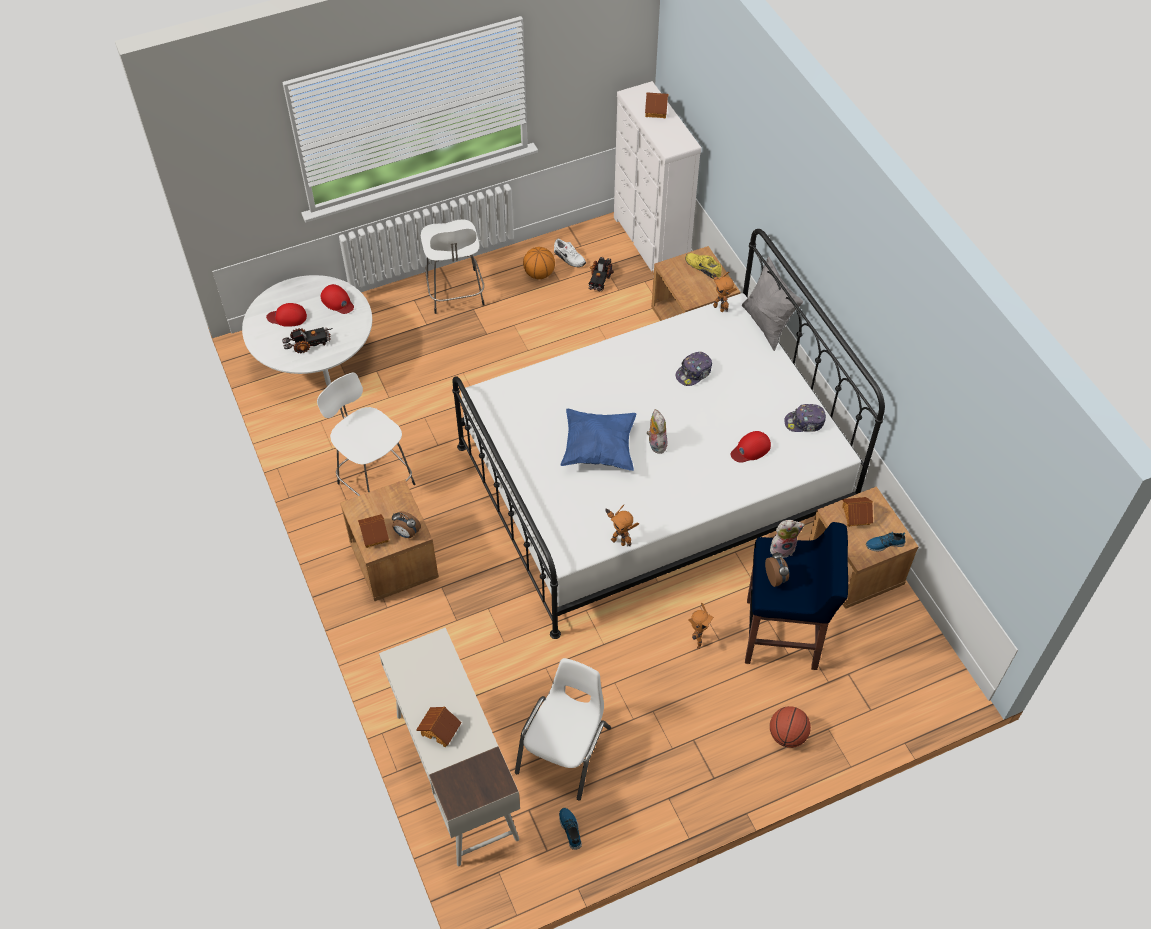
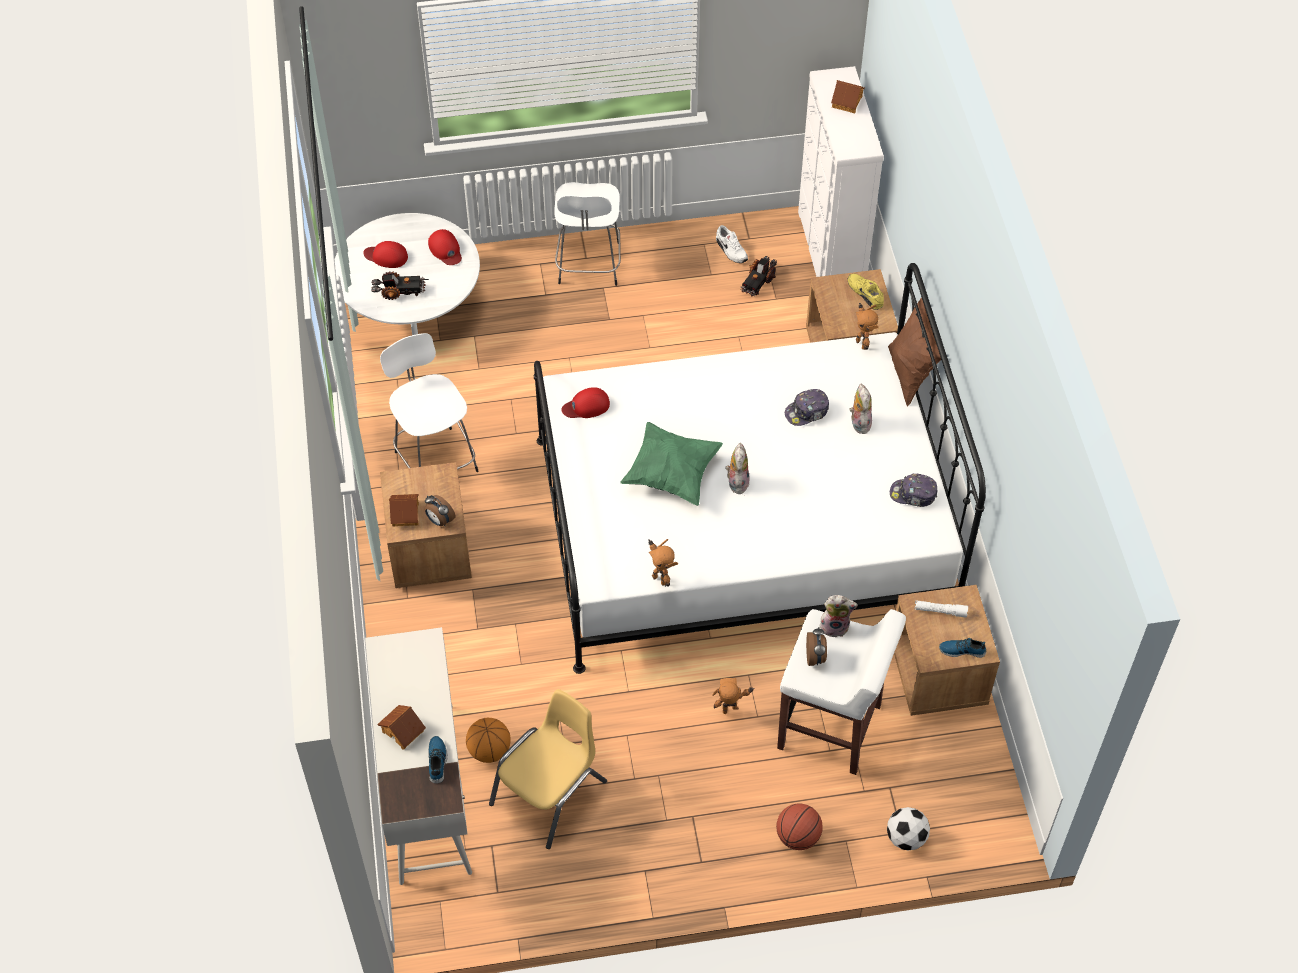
camera: 15 degrees right, 0 degrees up
(539, 274) = (691, 262): basketball -> basketball (489, 750)
(565, 750) = (550, 793): white chair -> yellow chair
(571, 829) = (530, 876): shoe -> shoe (437, 761)
(598, 449) = (671, 474): blue pillow -> green pillow
(696, 641) = (731, 712): toy robot -> toy robot turned 135 degrees counterclockwise
(739, 373) = (859, 423): none -> plush toy
(750, 449) = (841, 511): red cap -> red cap (586, 406)
(767, 325) = (910, 375): grey pillow -> brown pillow
(783, 635) = (831, 728): blue stool -> white stool
(855, 515) = (940, 611): toy house -> white flashlight
(876, 714) = (906, 838): none -> football

